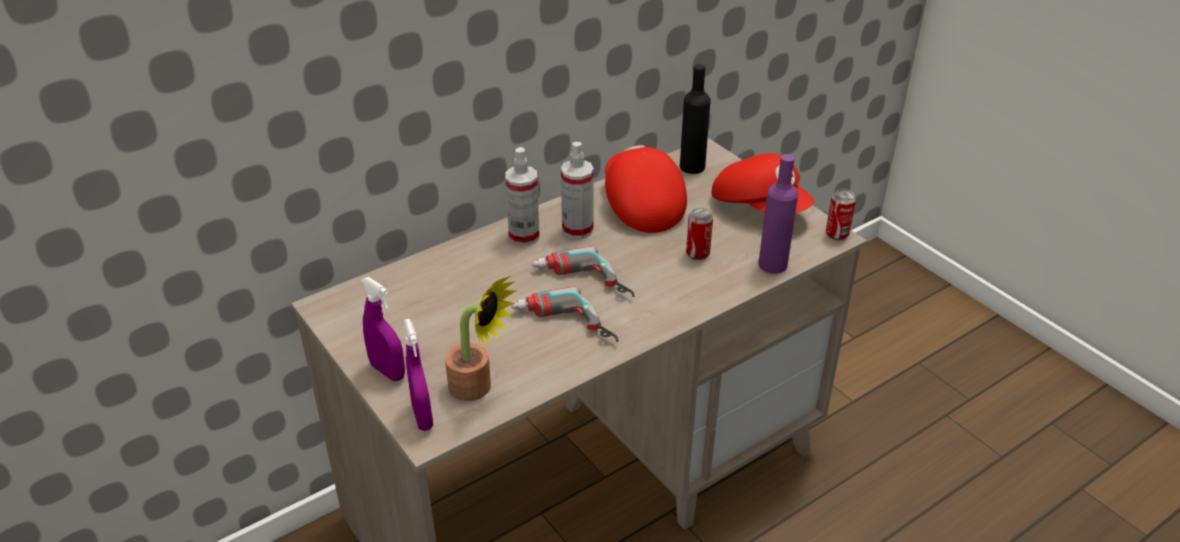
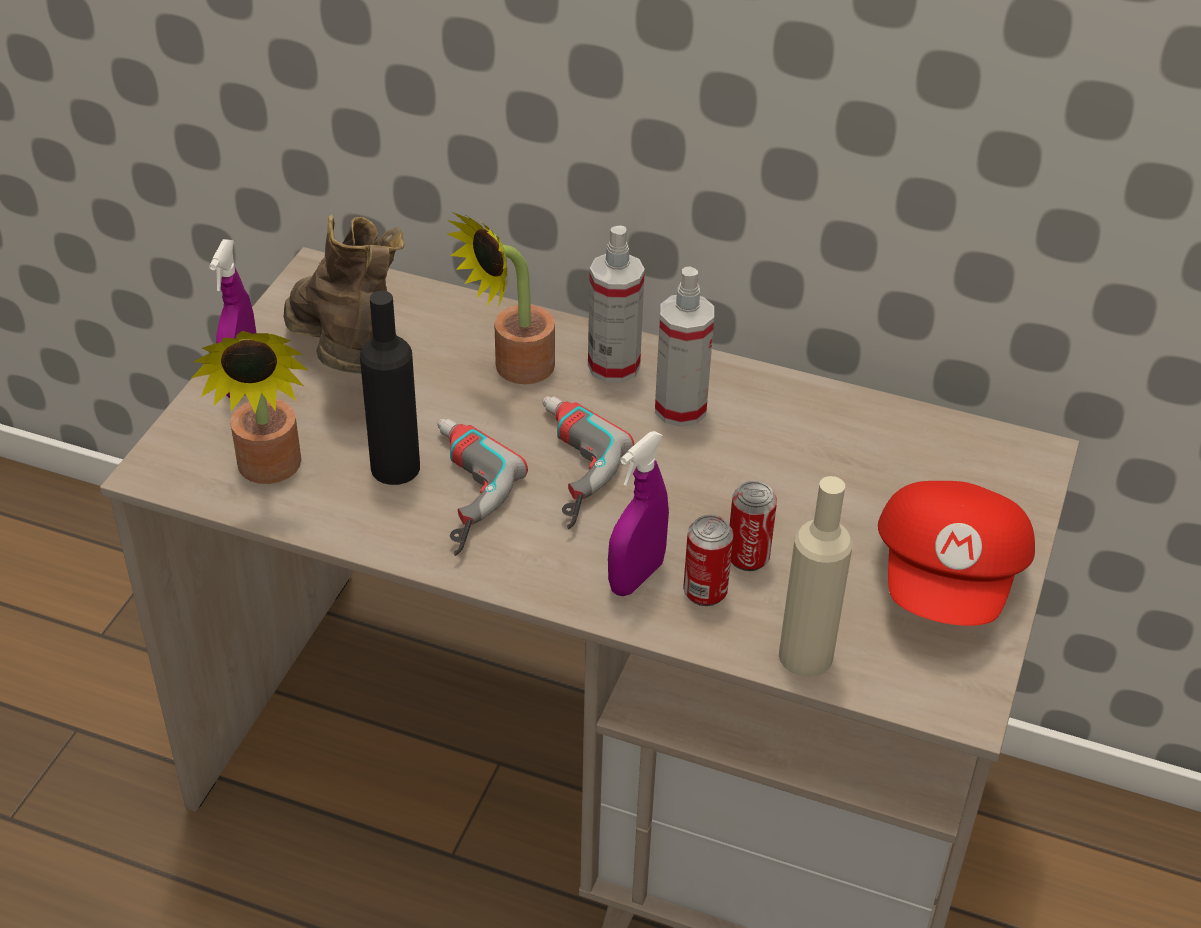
camera: 55 degrees right, 5 degrees up
(420, 325) = (348, 365): none -> brown boot
(422, 416) = (185, 449): purple spray bottle -> purple spray bottle (636, 577)
(491, 268) = (514, 370): none -> potted plant
(640, 204) = (808, 444): red cap -> none
(692, 167) = (971, 457): black bottle -> black bottle (395, 467)
(772, 264) = (805, 655): purple bottle -> beige bottle
(837, 234) = (973, 706): can -> can (705, 592)

